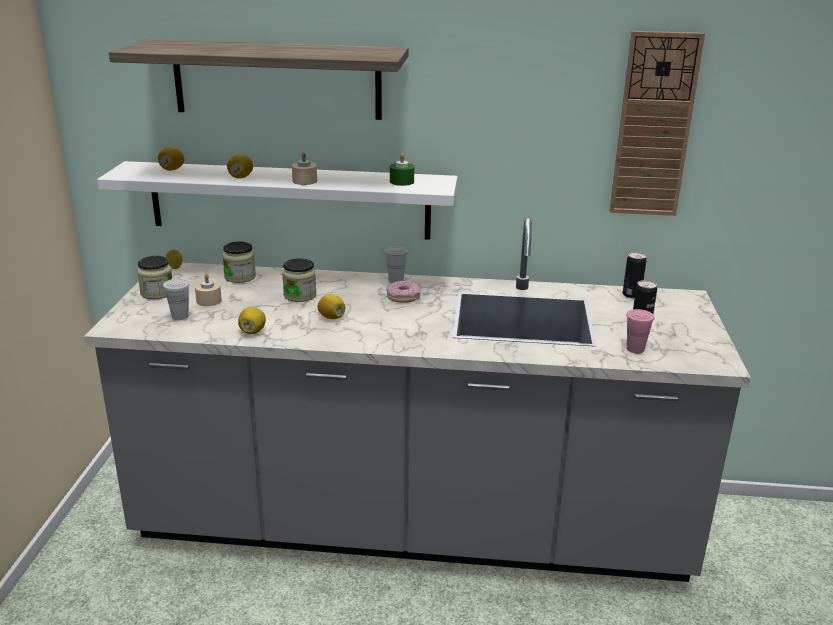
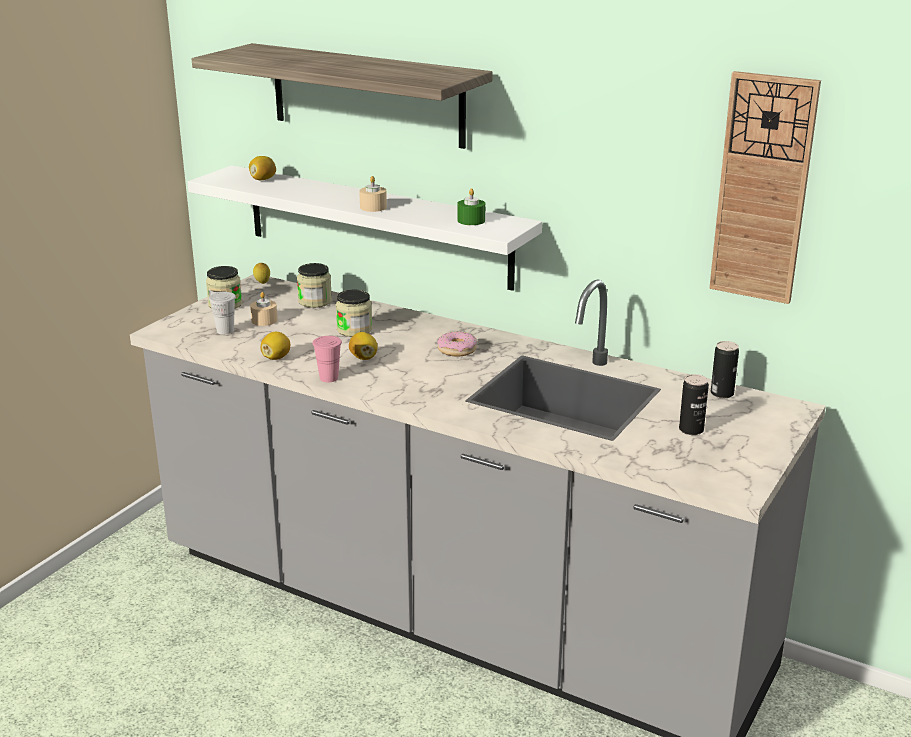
camera: 25 degrees right, 0 degrees up
(241, 177) = (316, 195): lemon -> none
(395, 280) = (467, 331): white cup -> none
(635, 349) = (654, 453): pink cup -> pink cup (329, 378)

